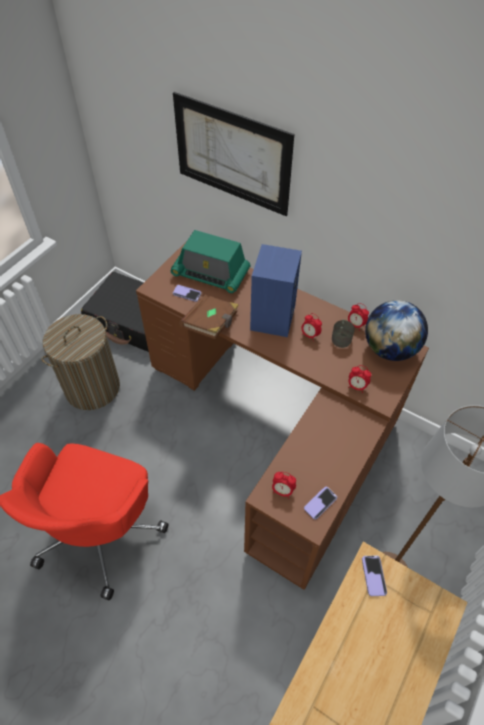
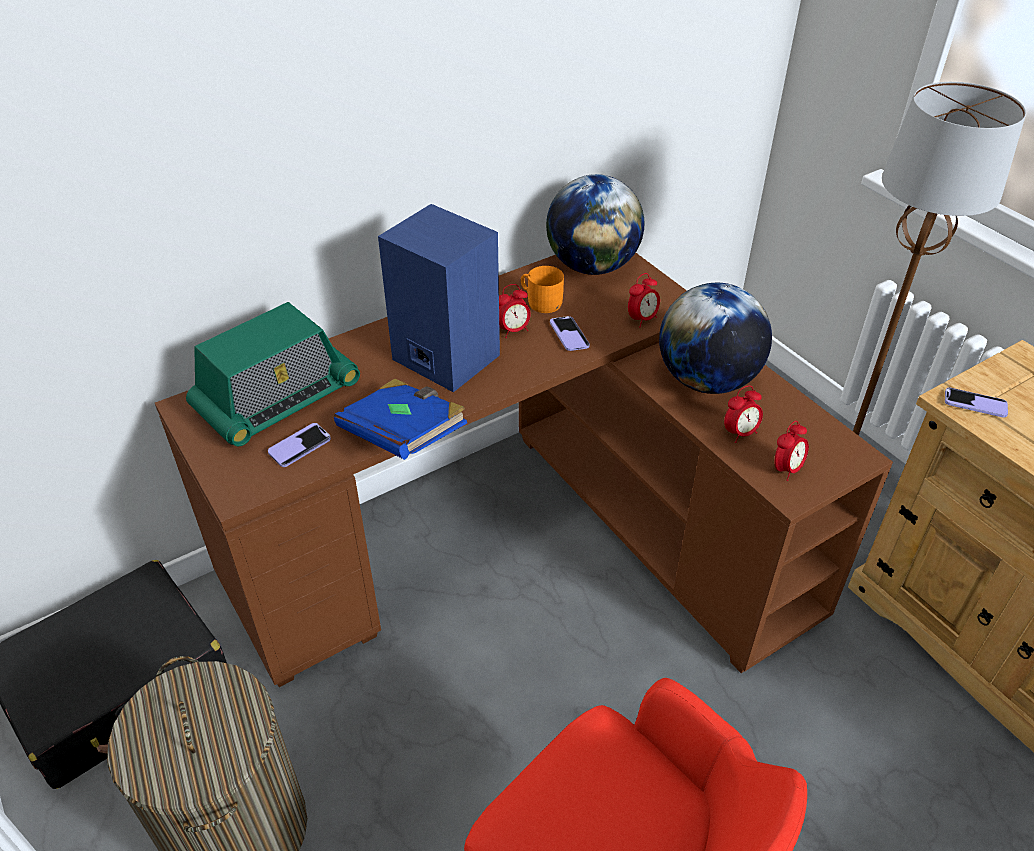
camera: 65 degrees left, 10 degrees down
(211, 324) = (403, 436): brown book -> blue book
(232, 155) = (202, 136): picture -> none
(320, 503) = (821, 435): phone -> phone (569, 335)
(333, 435) = (707, 380): none -> globe
(341, 338) = (541, 301): grey mug -> orange mug
(355, 325) = (525, 280): alarm clock -> alarm clock (740, 433)

